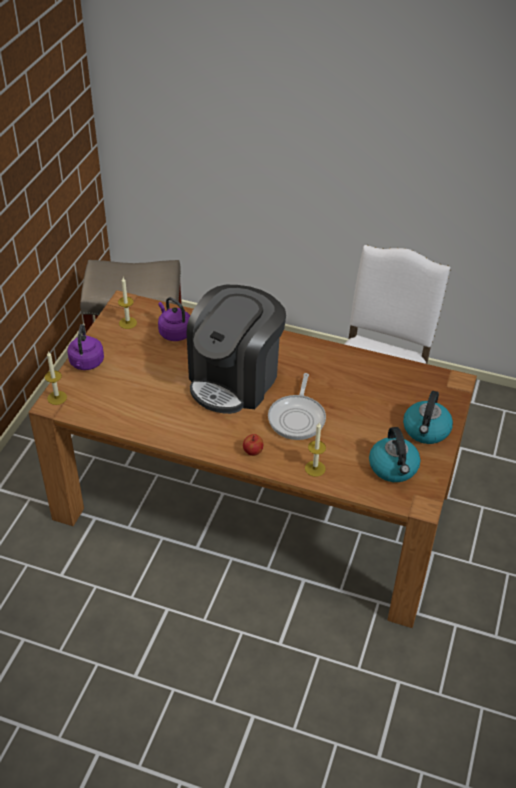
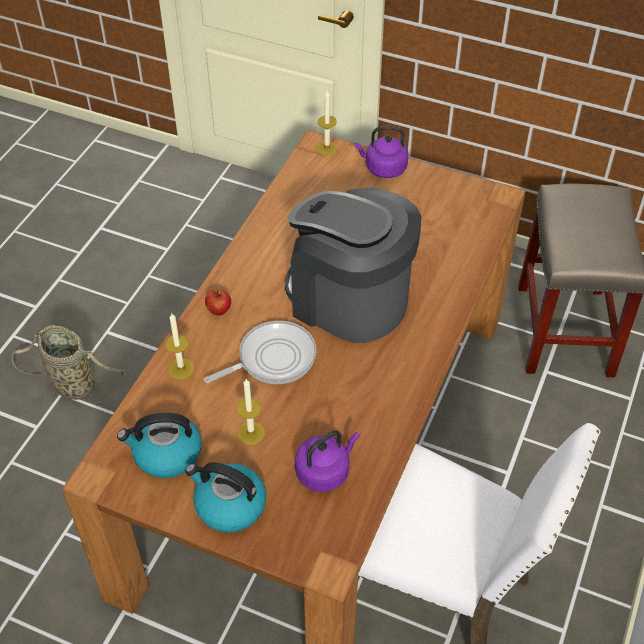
camera: 95 degrees right, 5 degrees up
(128, 323) = (459, 201): candle -> candle (251, 433)
(174, 332) = (441, 243): purple kettle -> purple kettle (325, 471)
(202, 695) = (71, 385): none -> basket
(297, 417) = (272, 358): frying pan -> frying pan turned 135 degrees clockwise

